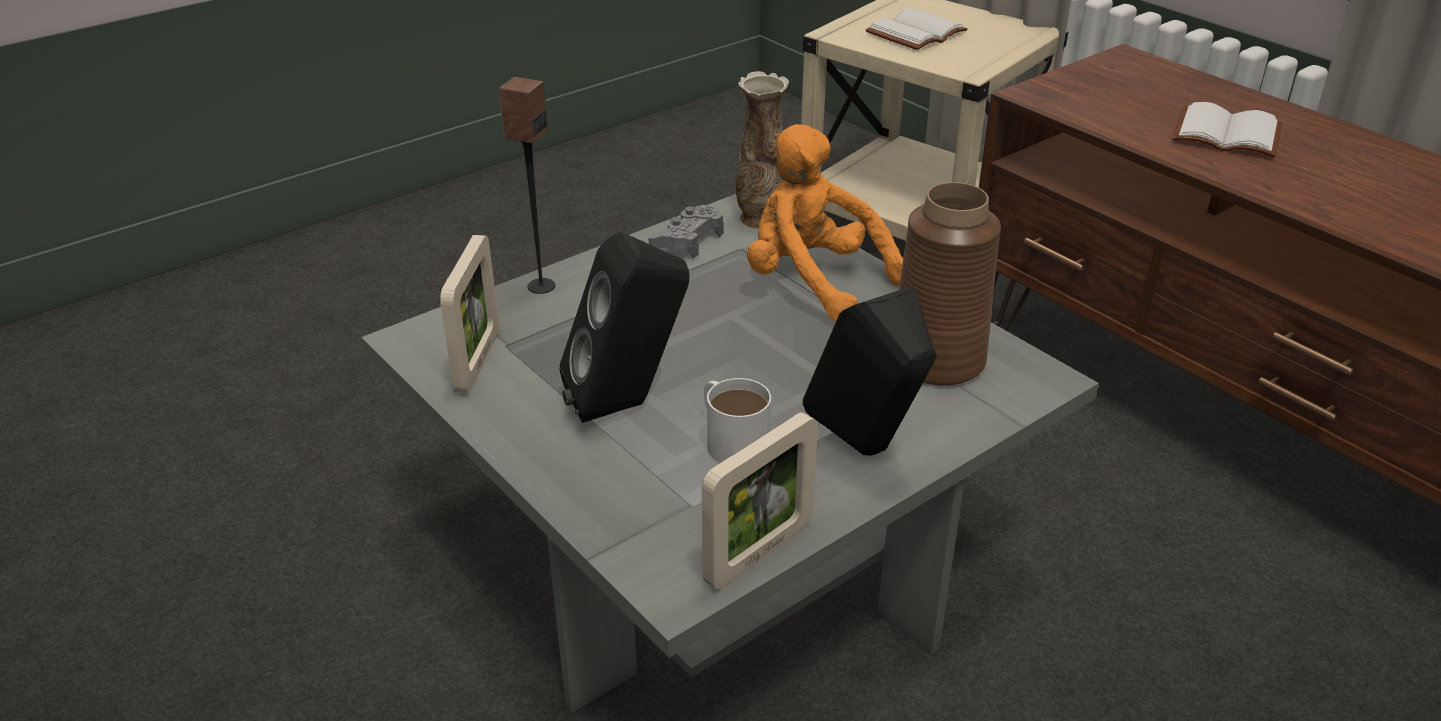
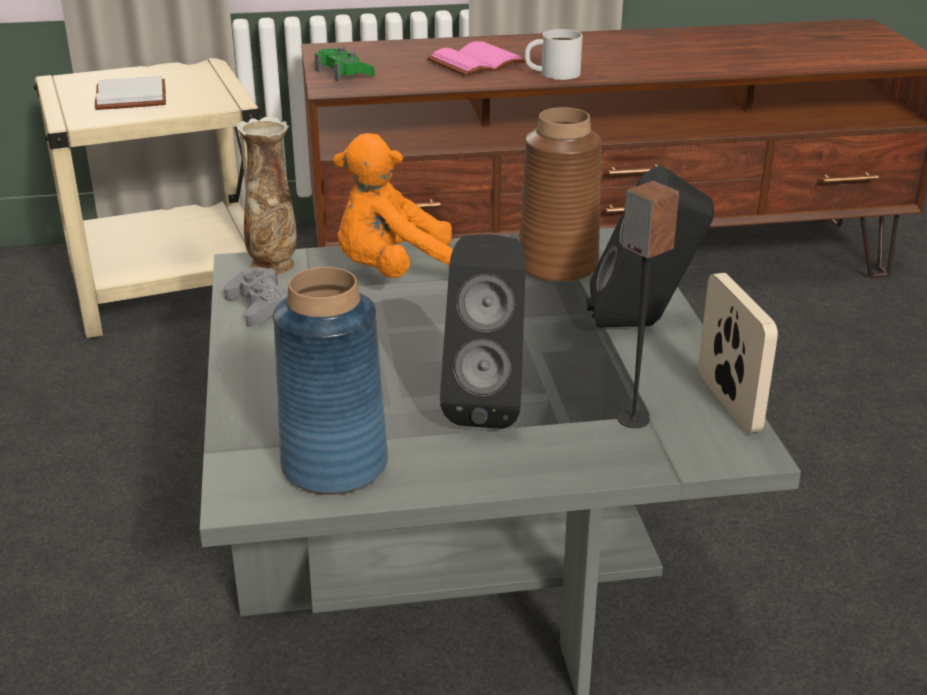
camera: 60 degrees left, 5 degrees down
(478, 361) = (333, 465): picture frame -> blue vase
(540, 286) = (241, 398): speaker -> speaker (632, 419)
(731, 439) = (578, 373): white mug -> white mug (552, 73)
(1080, 85) = (344, 73): none -> green game controller
(1228, 134) = (475, 62): white book -> pink book

